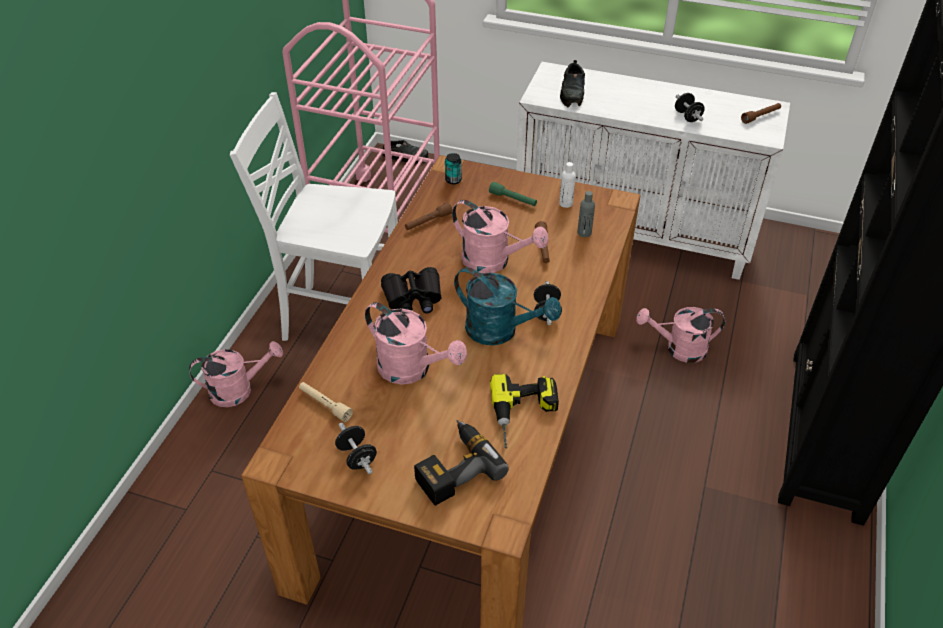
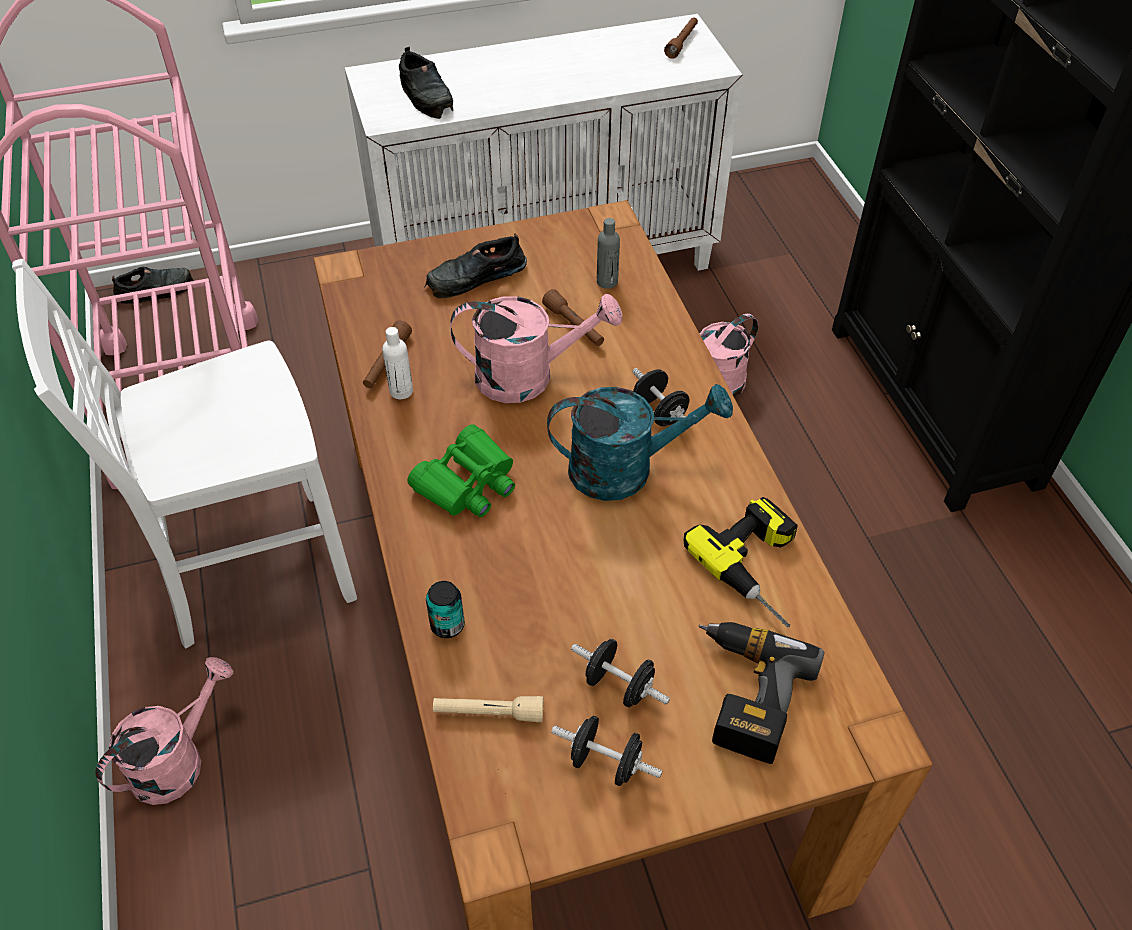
camera: 35 degrees left, 5 degrees up
(412, 369) = (562, 588): pink watering can -> none
(413, 298) = (467, 484): black binoculars -> green binoculars
(453, 180) = (367, 285): can -> can (447, 625)
(513, 199) = (475, 277): green flashlight -> black shoe
(565, 203) = (548, 252): white bottle -> white bottle (401, 391)
(687, 117) = (599, 75): black dumbbell -> black dumbbell (619, 685)

